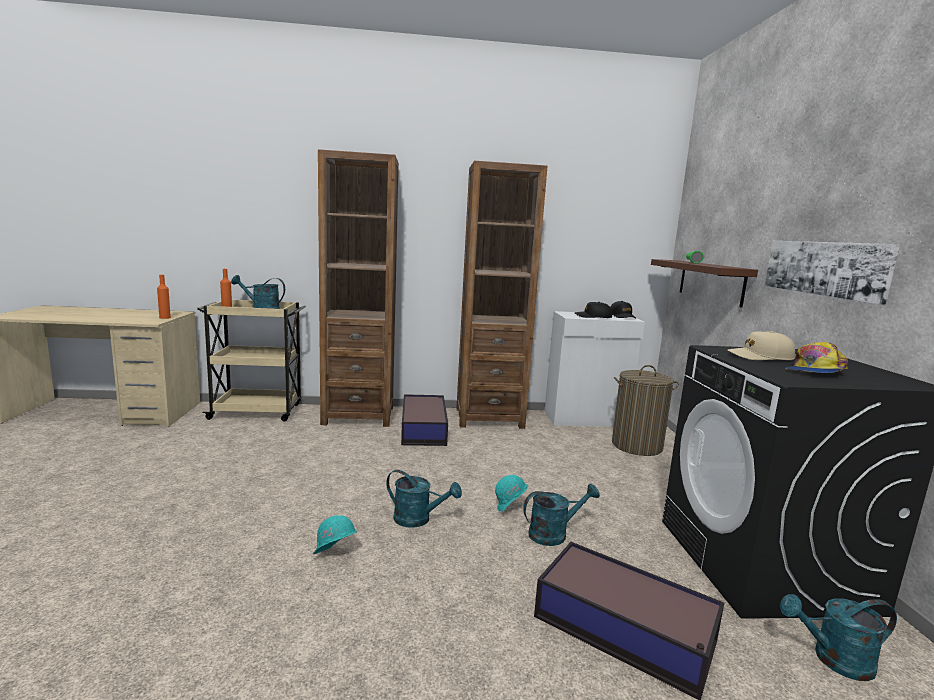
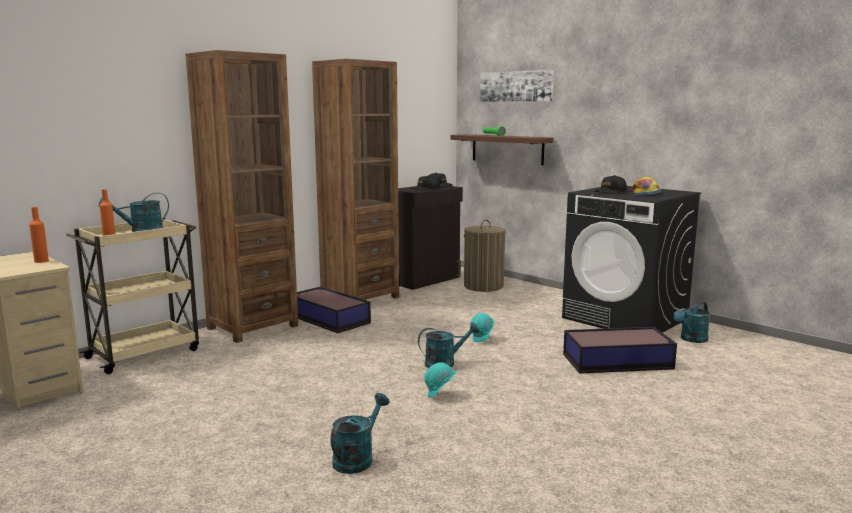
camera: 40 degrees left, 0 degrees up
(554, 534) = (525, 341): turquoise watering can -> turquoise watering can (357, 458)
(586, 419) = (425, 280): white cabinet -> black cabinet
(760, 357) = (610, 192): beige cap -> black cap
(825, 268) = (608, 133): picture -> picture (516, 86)

